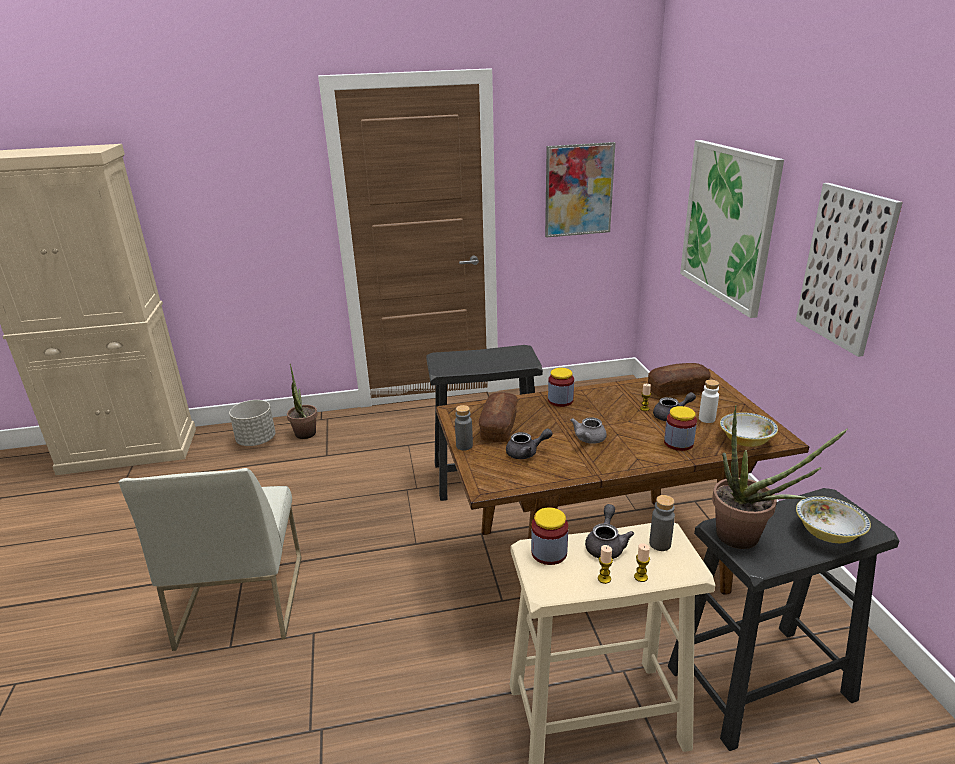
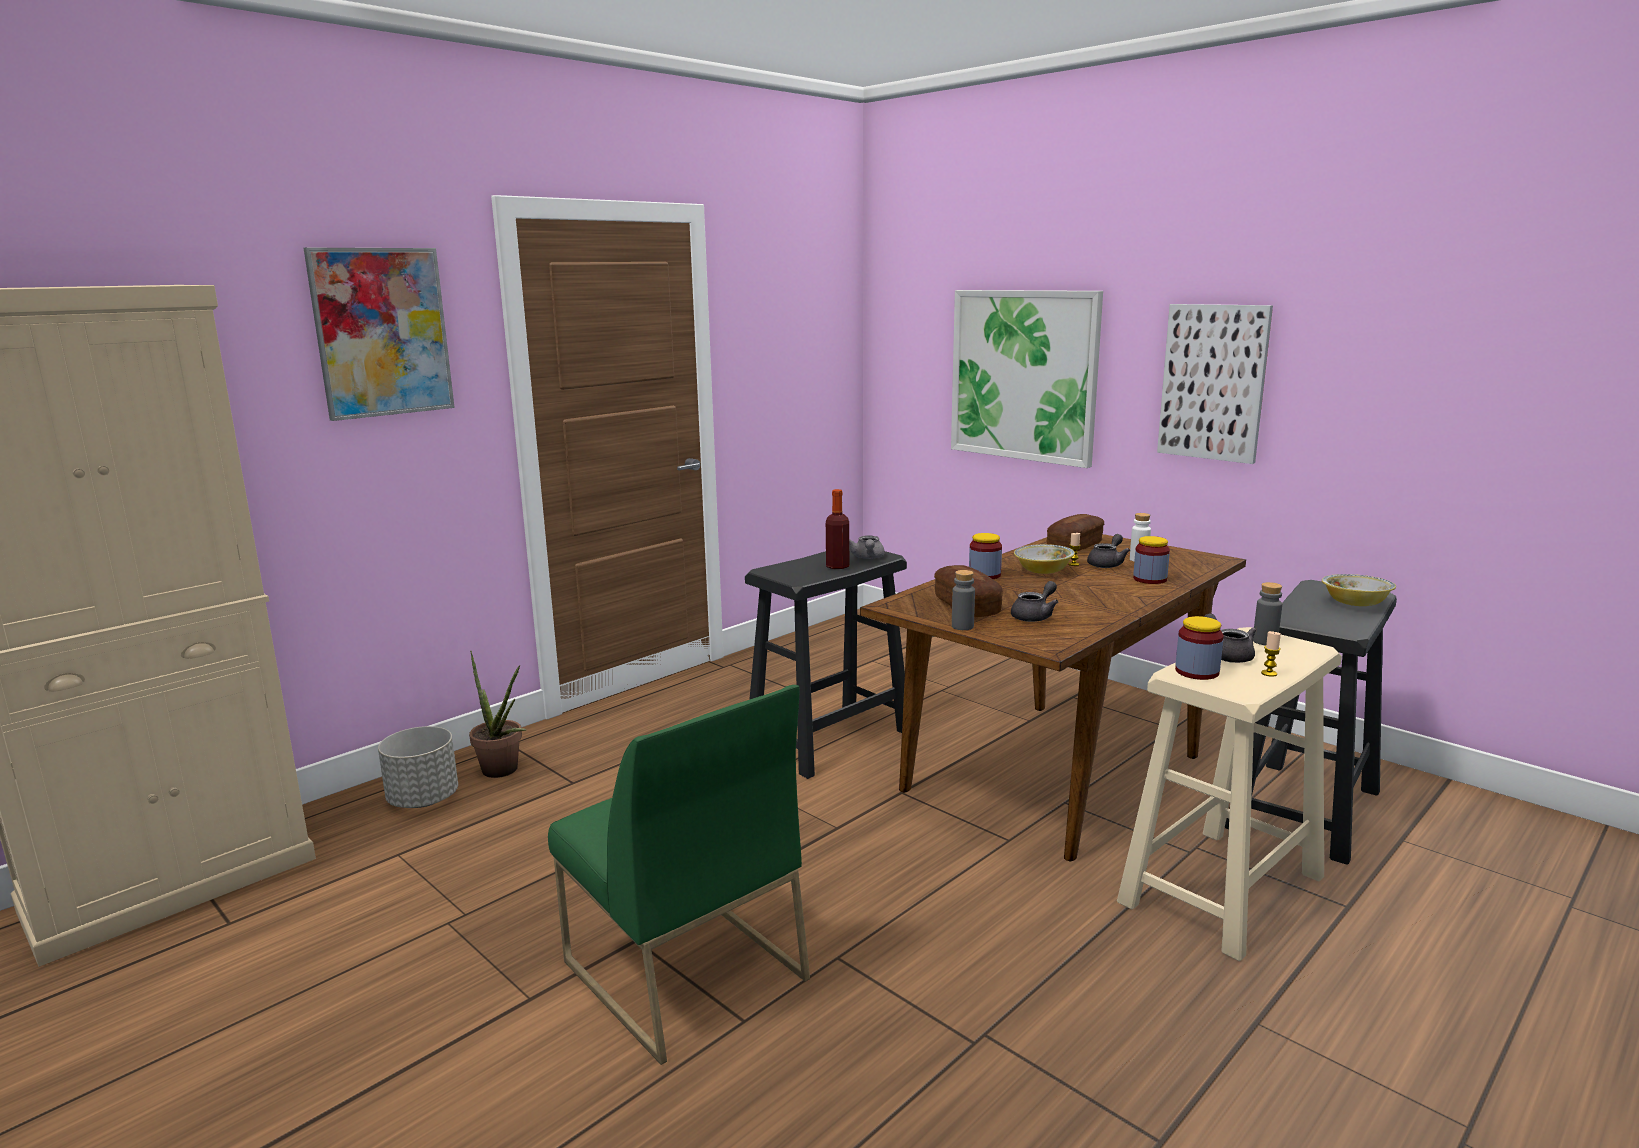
camera: 35 degrees left, 10 degrees down
(241, 599) = (682, 970): white chair -> green chair
(485, 363) = (837, 566): none -> bottle
(578, 190) = (797, 364): picture -> picture (382, 332)
(587, 439) = (1070, 595): grey teapot -> grey teapot (867, 558)
(641, 577) = (1291, 664): candle -> none
(745, 441) = (1196, 566): bowl -> bowl (1043, 571)
(746, 539) = (1315, 621): potted plant -> none

